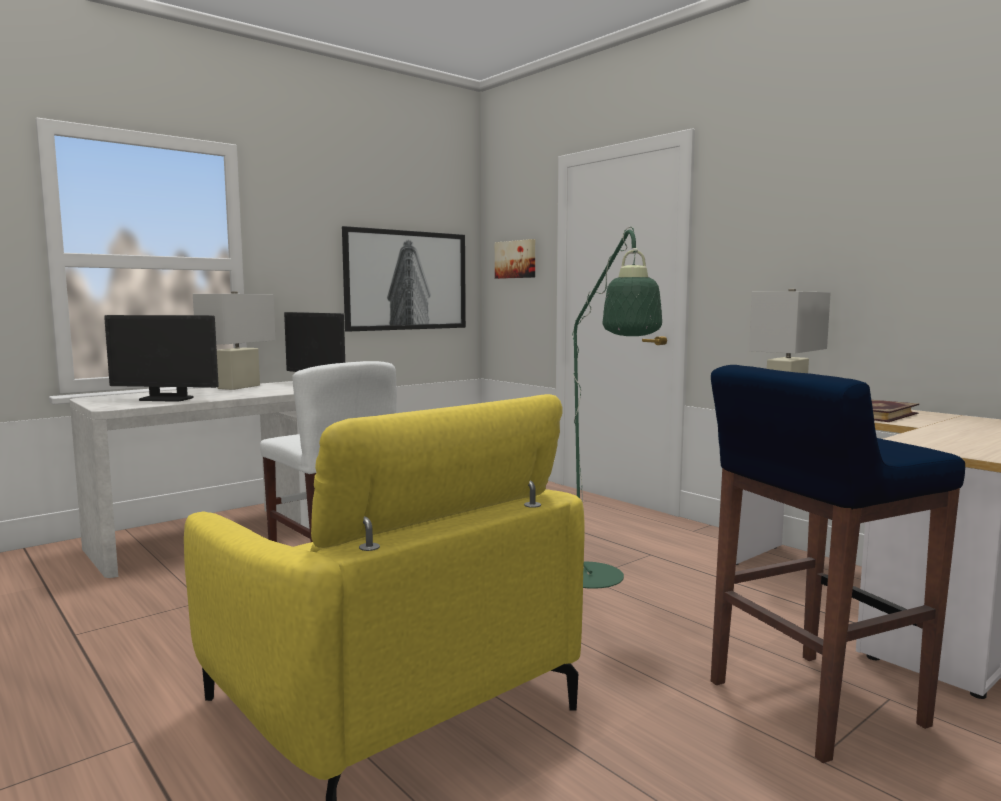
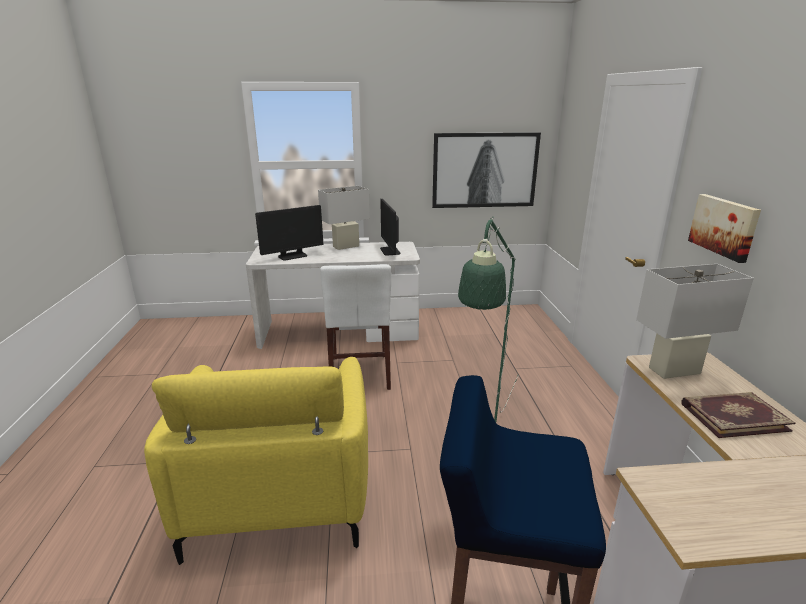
camera: 35 degrees right, 15 degrees up
(166, 399) = (292, 256): monitor -> monitor turned 75 degrees counterclockwise
(516, 259) = (572, 158): picture -> picture (724, 226)

